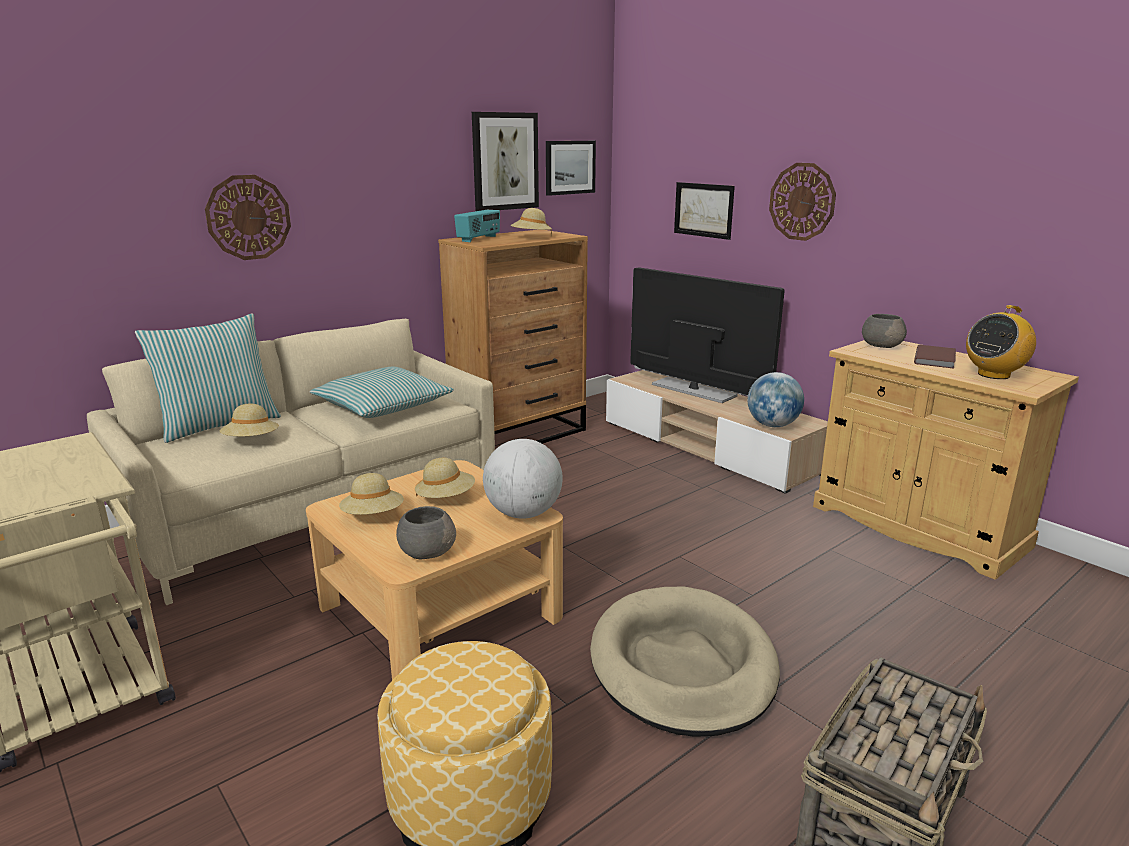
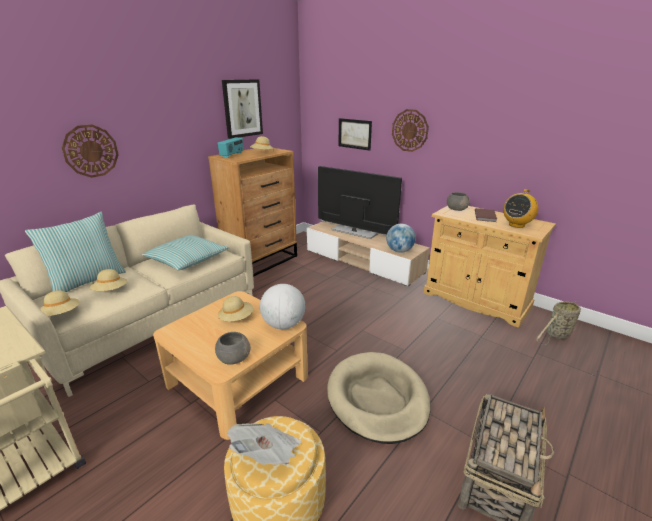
camera: 10 degrees left, 5 degrees up
(373, 516) = (196, 335): beige hat -> beige hat (61, 314)
(449, 689) = (267, 454): none -> newspaper
(569, 167) = (278, 110): picture -> none
(1074, 600) = (556, 335): none -> basket

